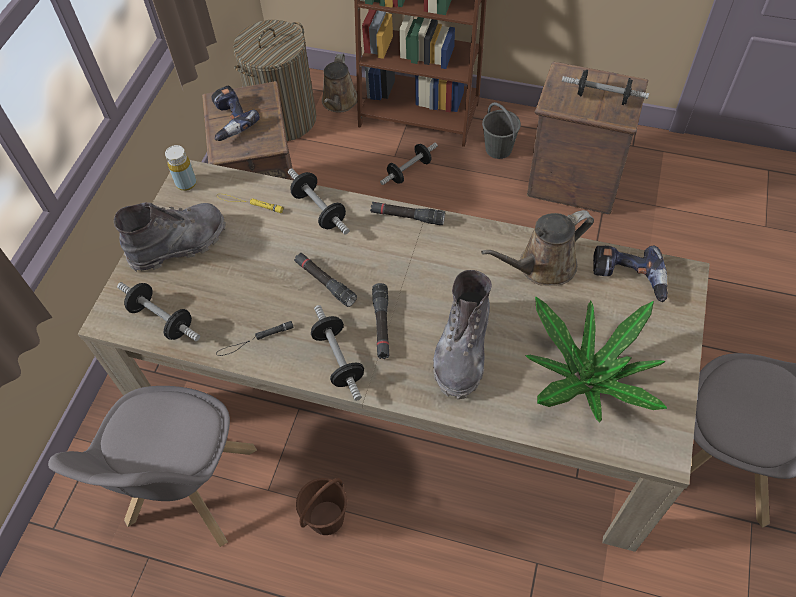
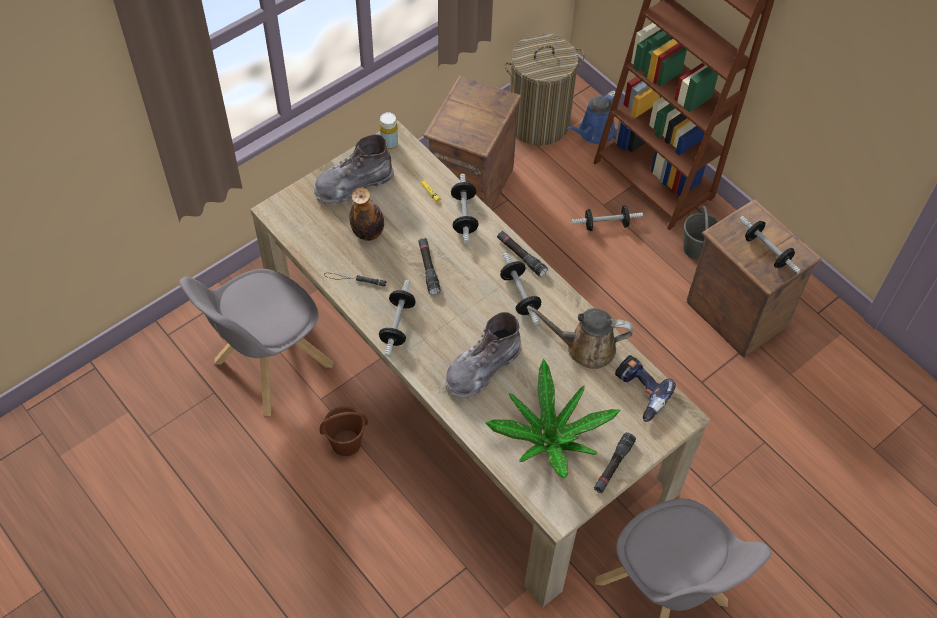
camera: 30 degrees right, 0 degrees up
(162, 319) = (307, 231): dumbbell -> dumbbell (519, 295)
(179, 244) = (353, 185): grey boot -> grey boot turned 150 degrees clockwise
(229, 121) = (462, 109): power drill -> none
(232, 283) = (368, 233): none -> bottle
(339, 102) = (594, 133): brown watering can -> blue watering can
(381, 325) = (443, 319): black flashlight -> black flashlight (613, 466)

